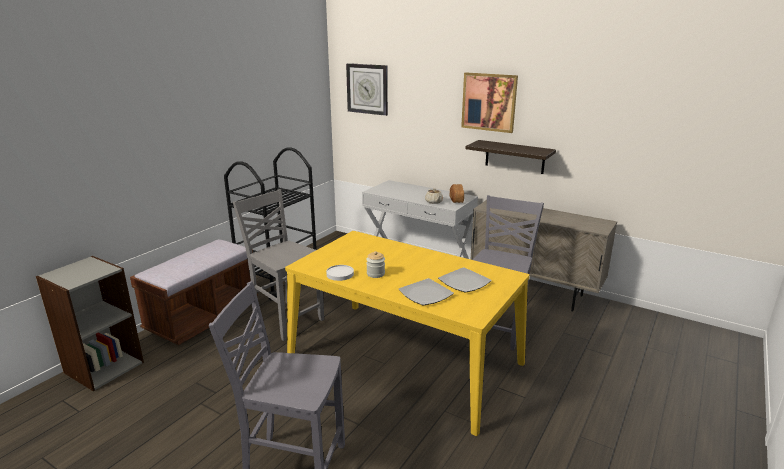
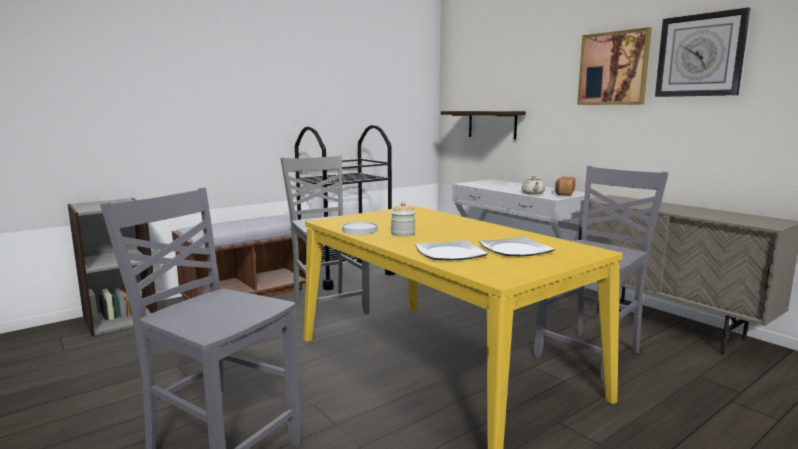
camera: 20 degrees right, 10 degrees down
(367, 89) = (476, 74): wall clock -> wall clock (700, 55)
(514, 157) = (646, 137): shelf -> shelf (492, 124)

